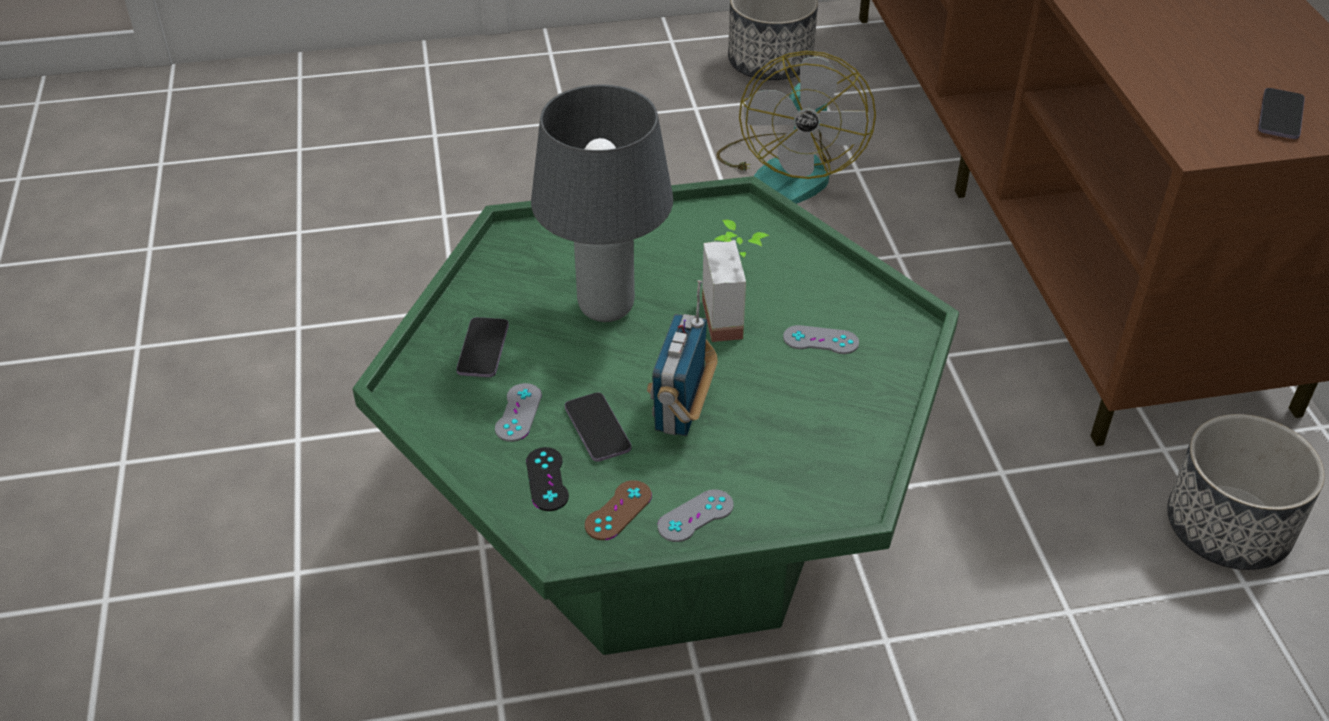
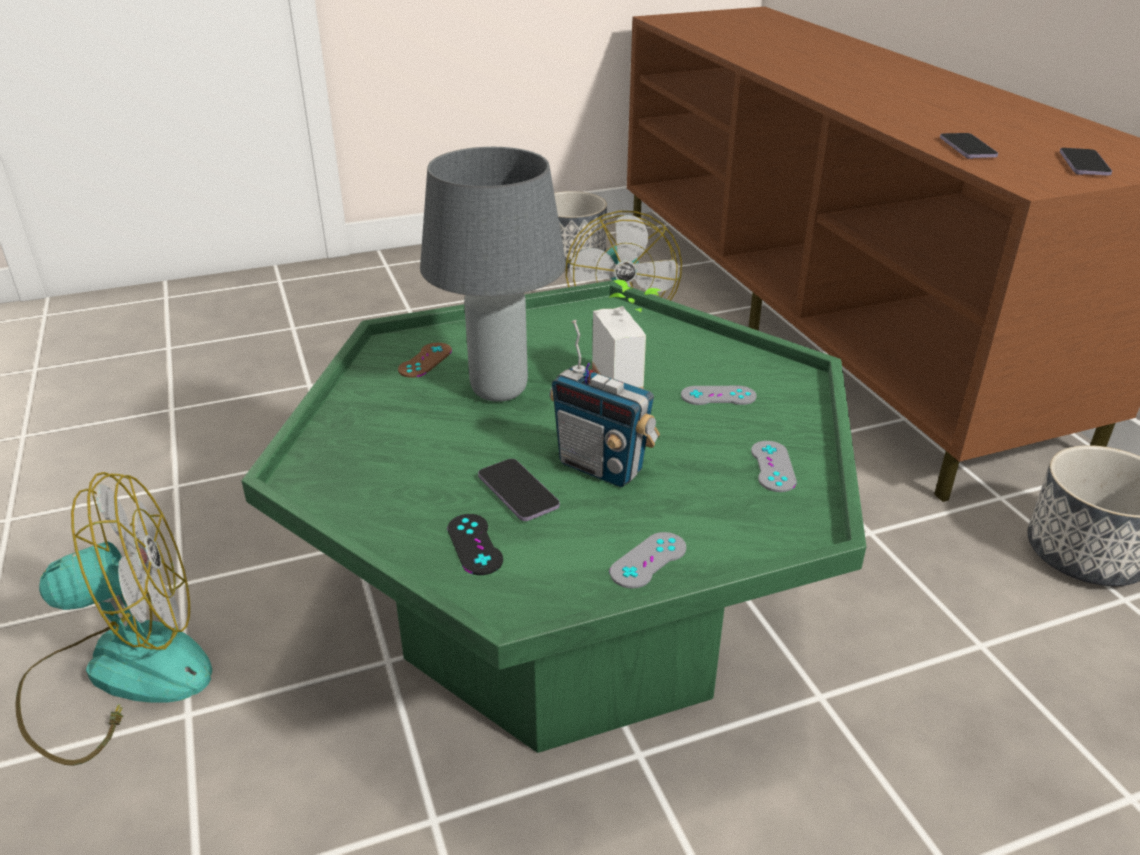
camera: 10 degrees left, 10 degrees down
(237, 525) = (118, 674): none -> fan
(483, 349) = (380, 436): phone -> phone (967, 148)
(518, 412) = (429, 486): grey game controller -> grey game controller (773, 466)
(618, 510) = (562, 565): brown game controller -> brown game controller (425, 360)
(681, 411) = (601, 467): radio -> radio turned 60 degrees counterclockwise

